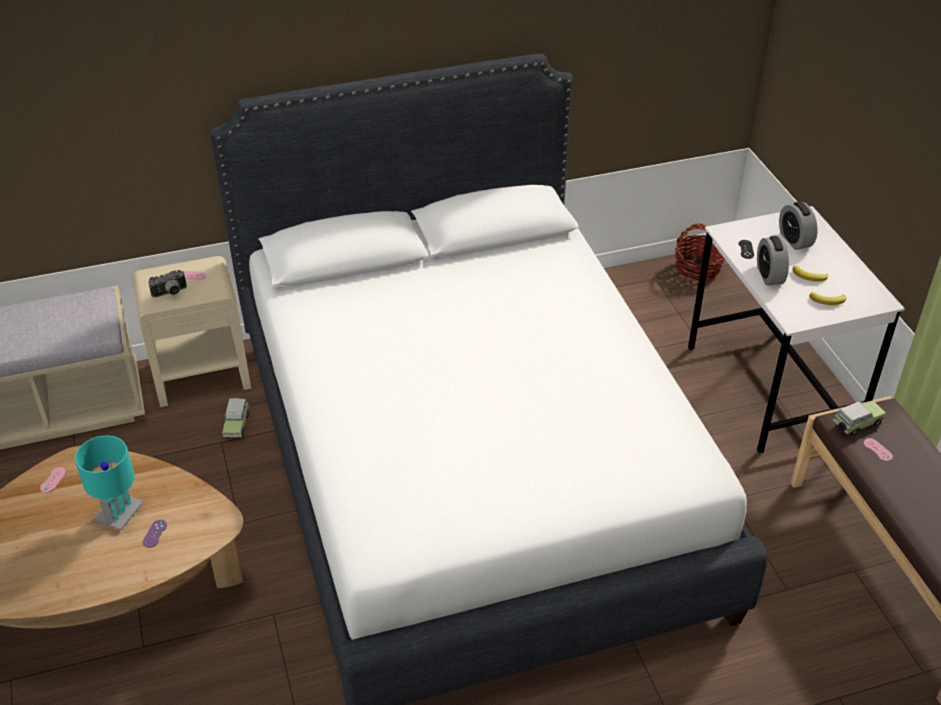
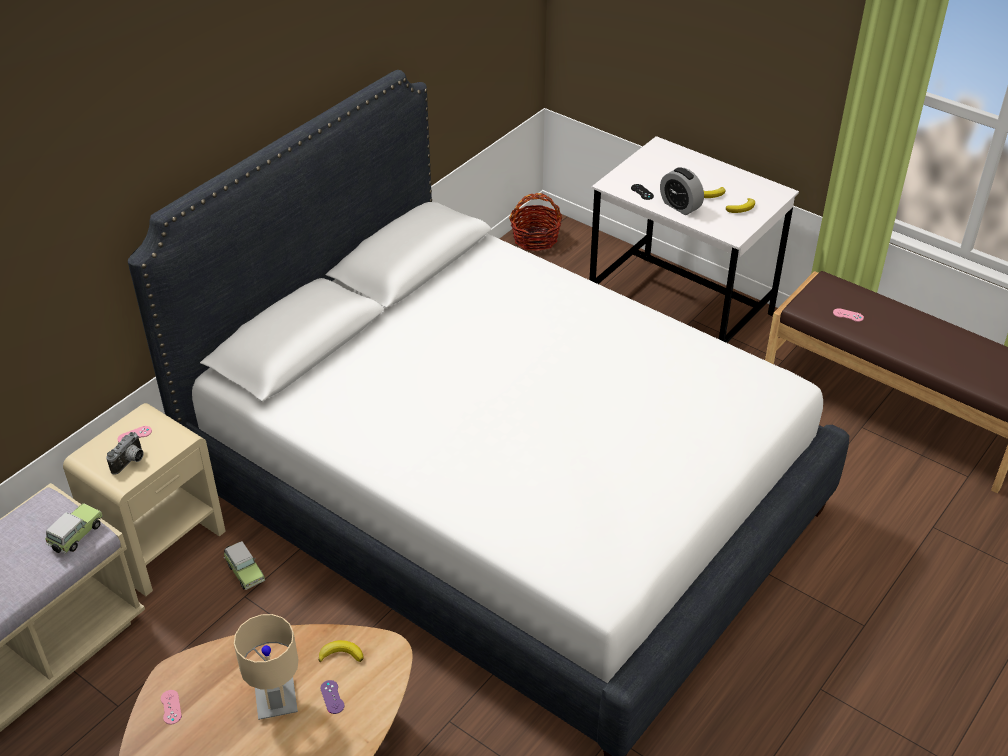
camera: 35 degrees left, 0 degrees up
(119, 514) = (277, 699): turquoise table lamp -> beige table lamp
(190, 507) = (341, 654): none -> banana
(794, 240) = (670, 169): alarm clock -> none
(856, 424) = (816, 303): toy car -> toy car (75, 536)

